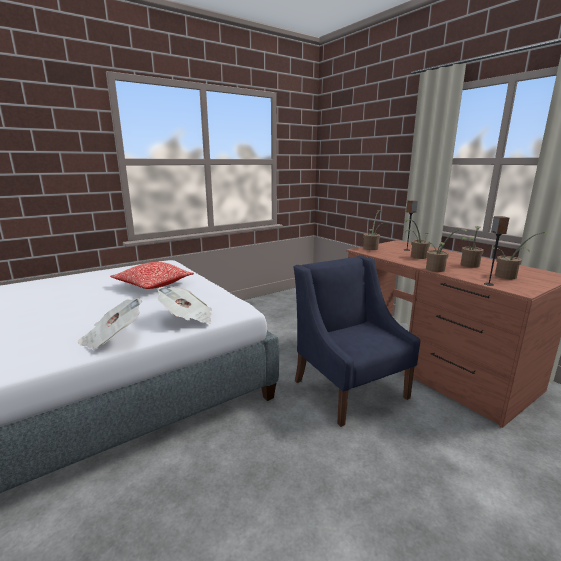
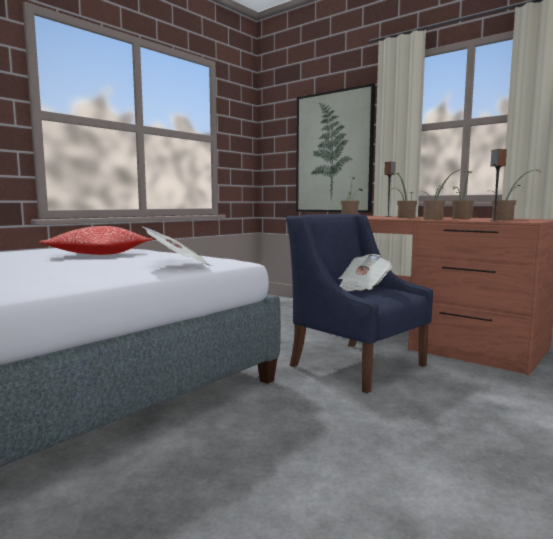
camera: 15 degrees left, 10 degrees down
(112, 338) = (94, 277): newspaper -> newspaper (361, 287)
(375, 175) = (333, 152): none -> picture

